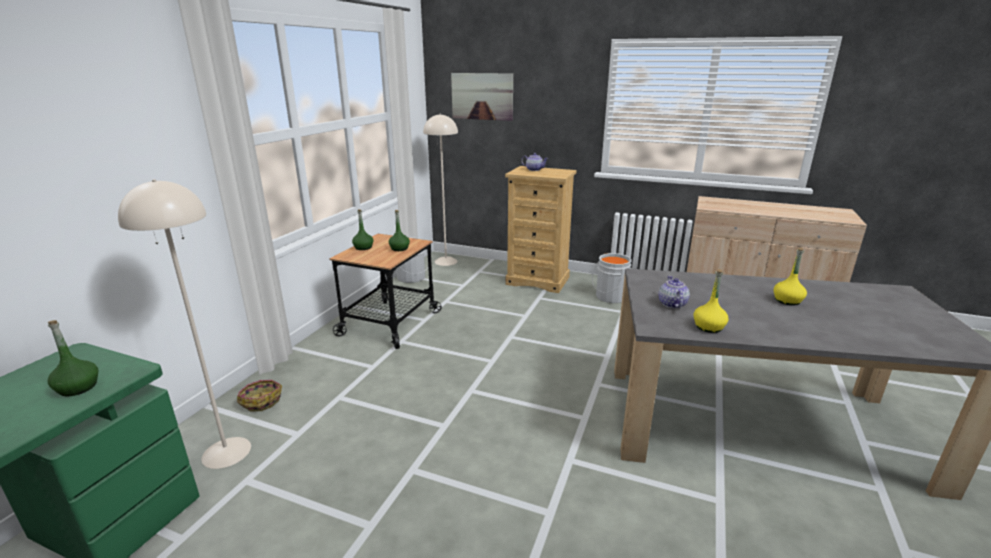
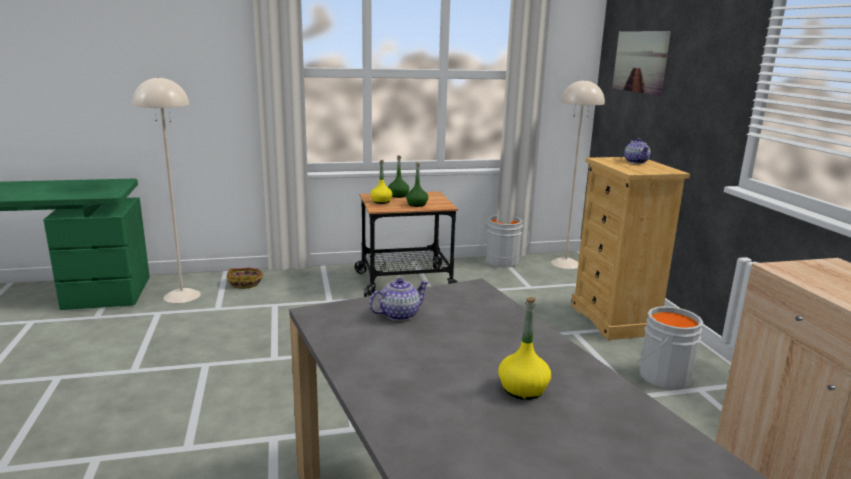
camera: 55 degrees right, 5 degrees down
(78, 387) = (84, 192): green bottle -> none
(709, 327) = (352, 342): yellow bottle -> yellow bottle (381, 202)

